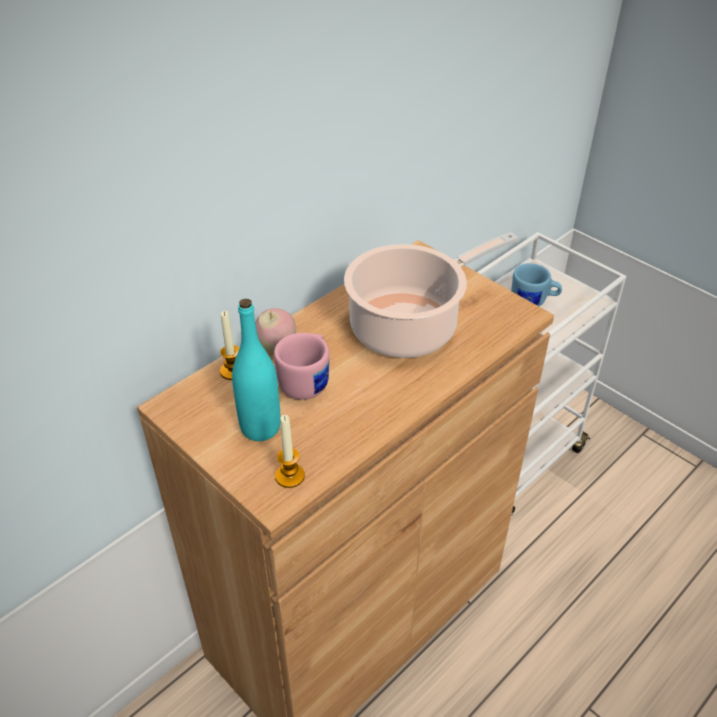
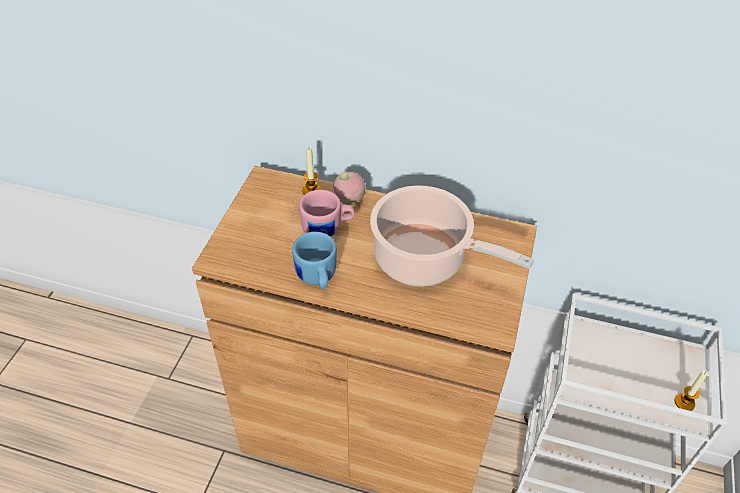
camera: 60 degrees right, 5 degrees up
(260, 428) = (270, 226): turquoise bottle -> none
(290, 476) = (238, 257): candle -> candle (684, 402)
(533, 302) = (642, 369): blue mug -> blue mug (317, 278)

